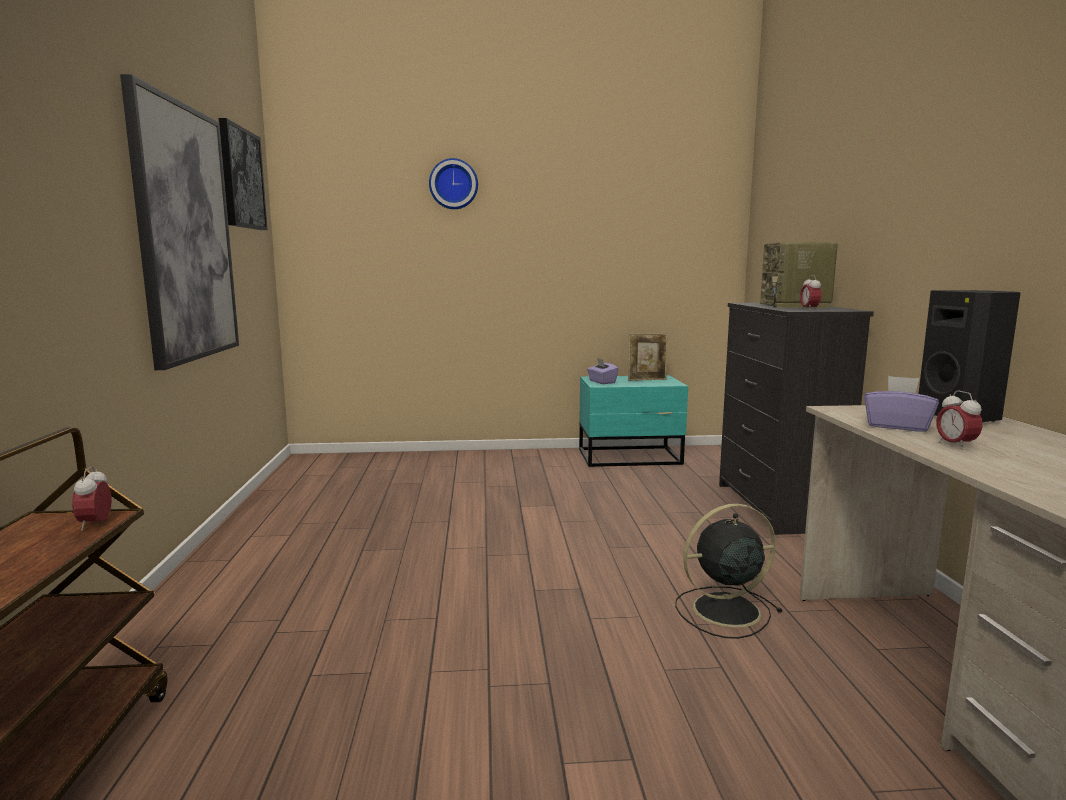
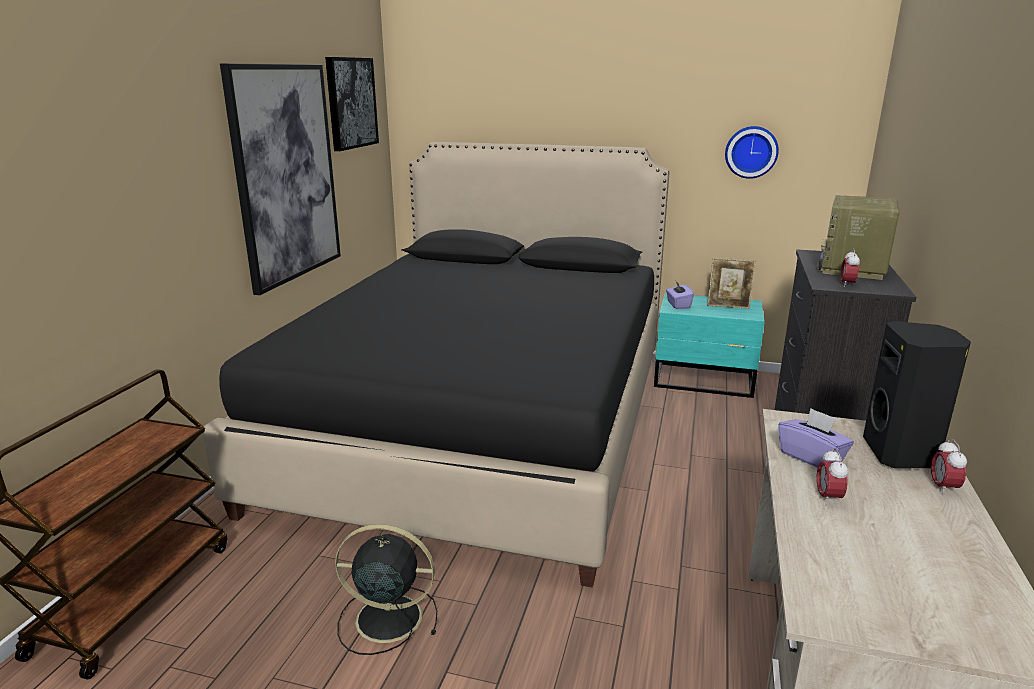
camera: 20 degrees right, 10 degrees up
(95, 524) = (170, 438): alarm clock -> alarm clock (943, 488)
(436, 518) = (483, 425): none -> black bed
(453, 184) = (550, 95): wall clock -> wall clock (751, 152)
(723, 610) = (666, 573): black fan -> black fan (385, 618)

